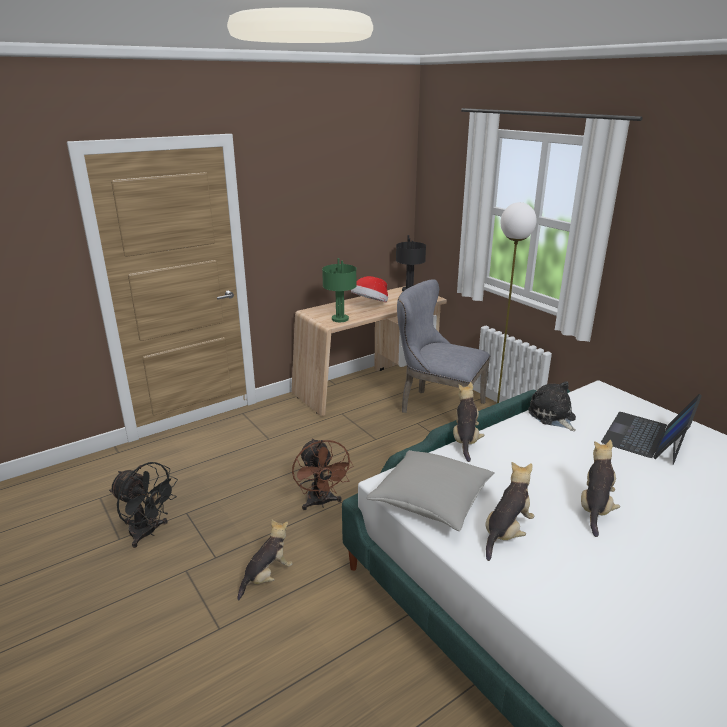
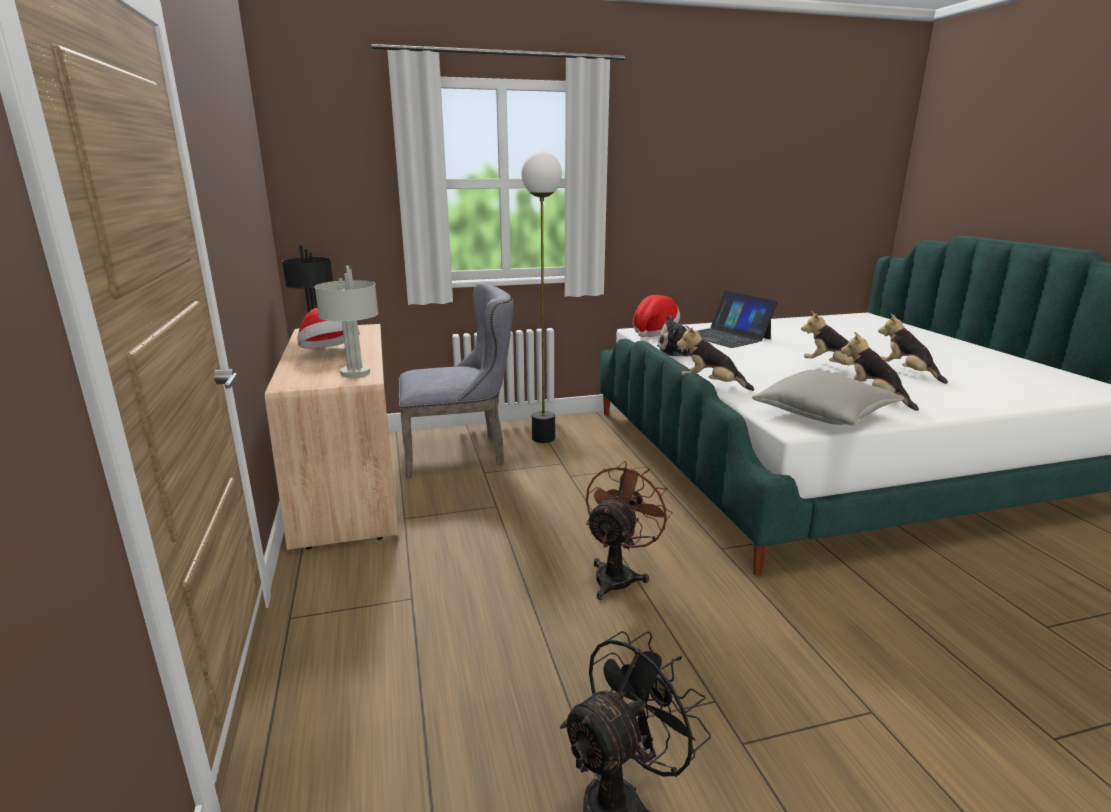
camera: 70 degrees left, 5 degrees down
(267, 576) = (765, 648): plush toy -> plush toy (907, 373)
(321, 503) = (618, 575): brown fan -> brown fan turned 60 degrees counterclockwise
(339, 319) = (354, 372): green table lamp -> grey table lamp
(437, 407) = (460, 453): grey chair -> grey chair turned 150 degrees counterclockwise
(607, 397) = (654, 332): none -> hat

